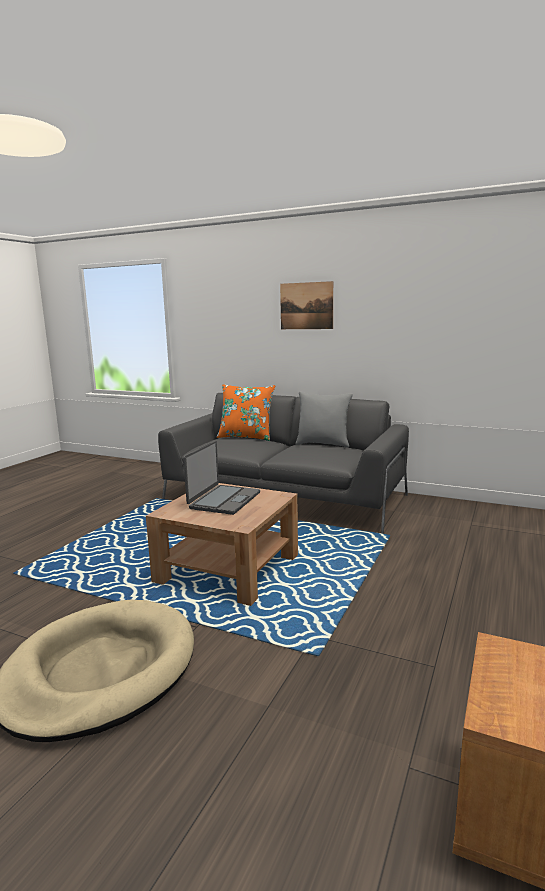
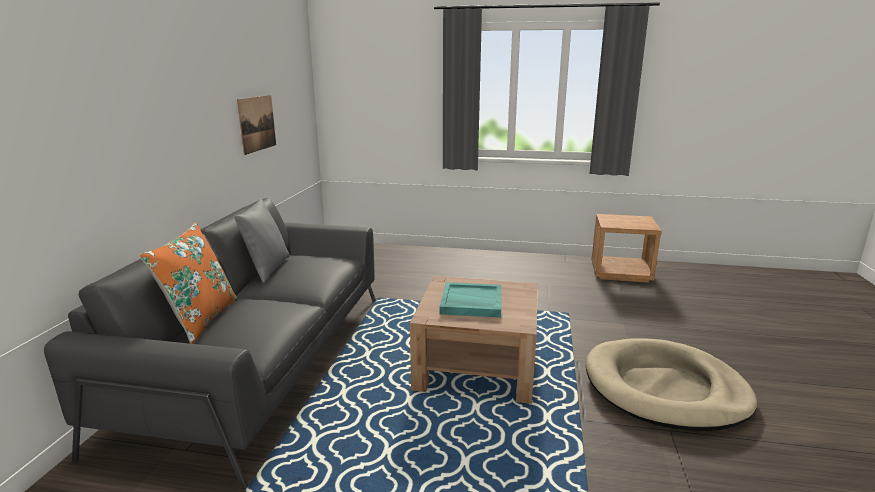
camera: 105 degrees left, 5 degrees up
(224, 500) = (471, 302): laptop -> turquoise tray
(306, 306) = (146, 93): picture -> picture (257, 123)

